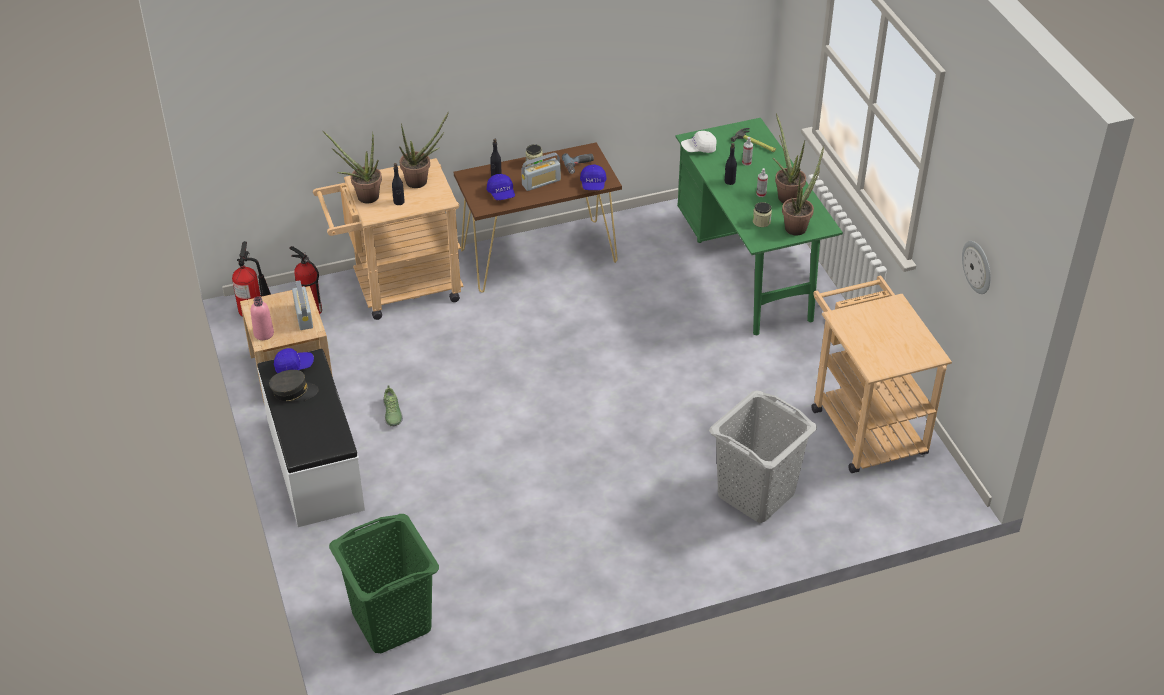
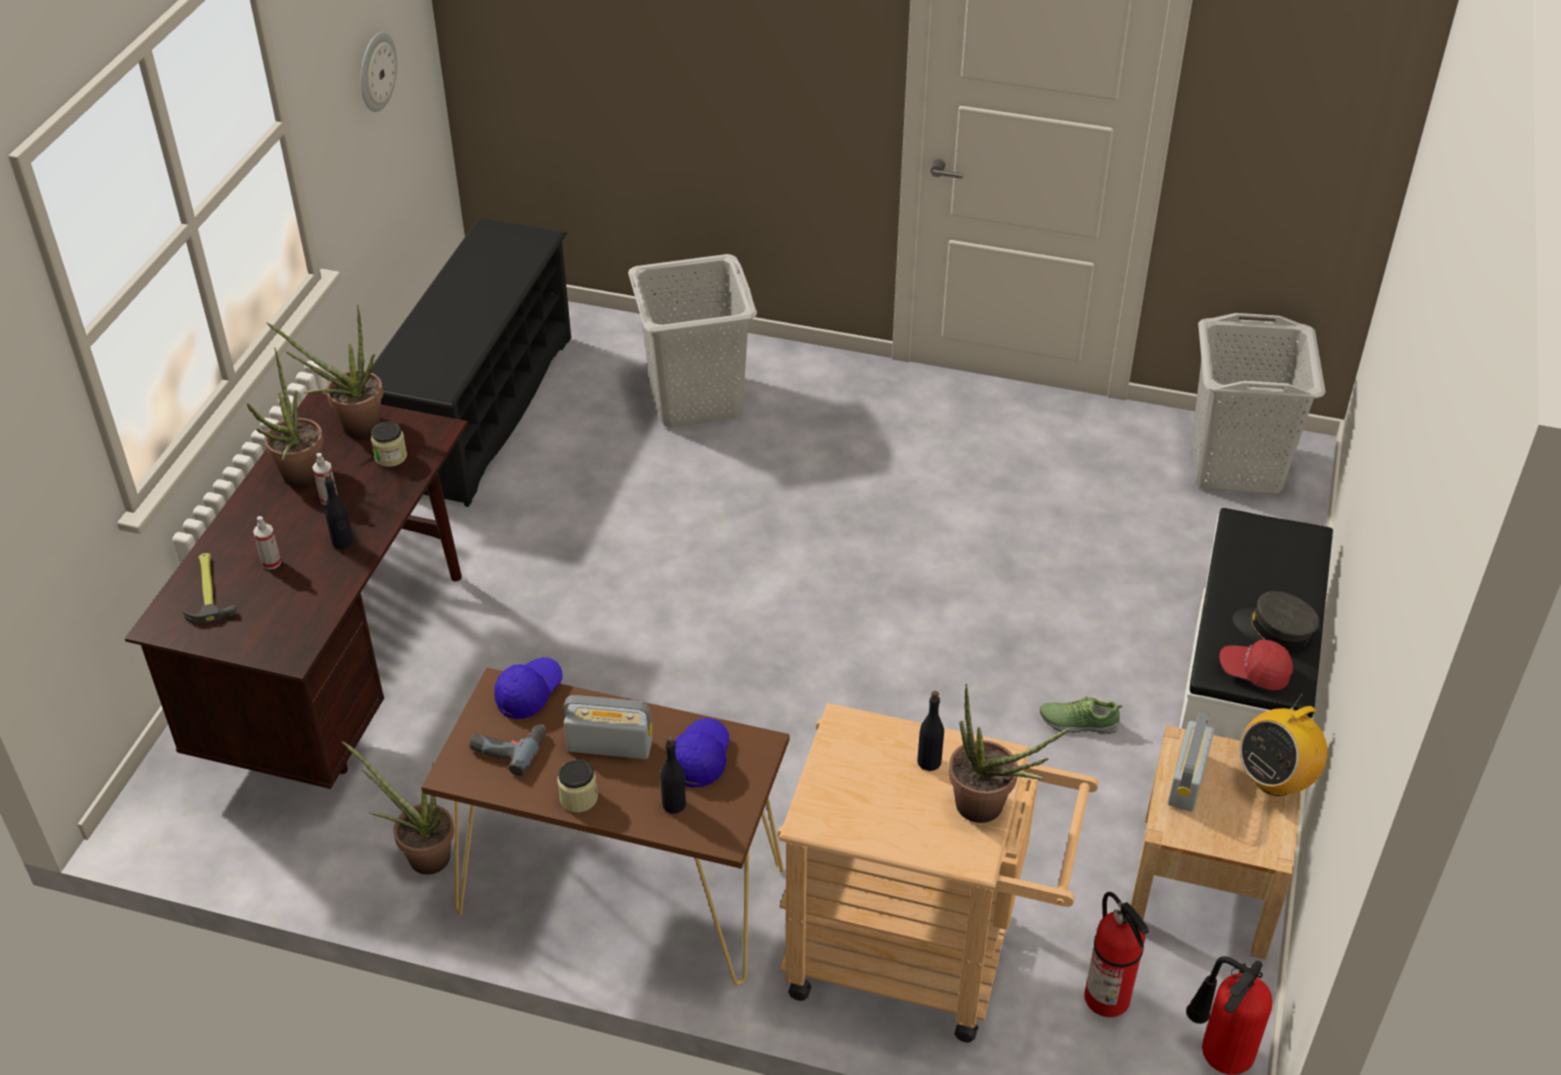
camera: 145 degrees left, 0 degrees up
(264, 334) = (1275, 779): pink bottle -> radio
(294, 366) = (1254, 672): blue cap -> red cap
(391, 622) = (1236, 465): green laundry basket -> grey laundry basket
(392, 413) = (1078, 722): shoe -> shoe turned 105 degrees counterclockwise
(421, 181) = (852, 789): potted plant -> potted plant (421, 855)
(698, 148) = (304, 628): white cap -> none
(748, 271) = (342, 675): green desk -> brown desk
(863, 424) = (481, 410): beige cart -> black shoe rack

